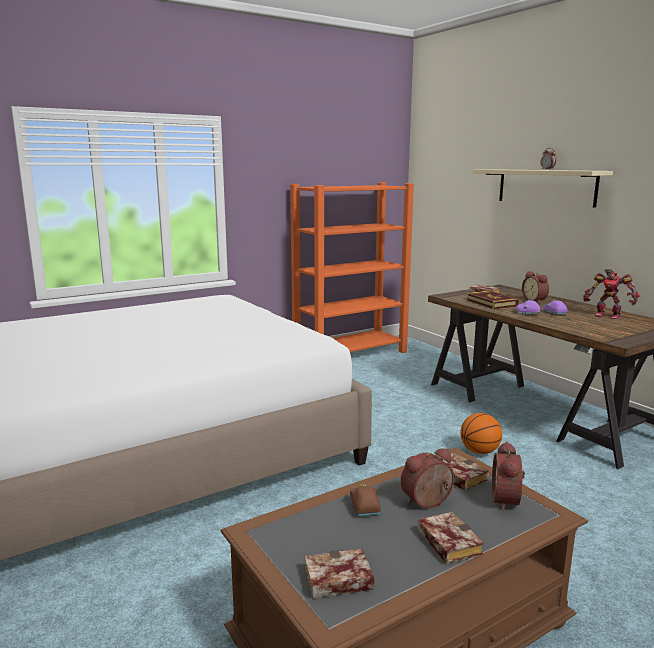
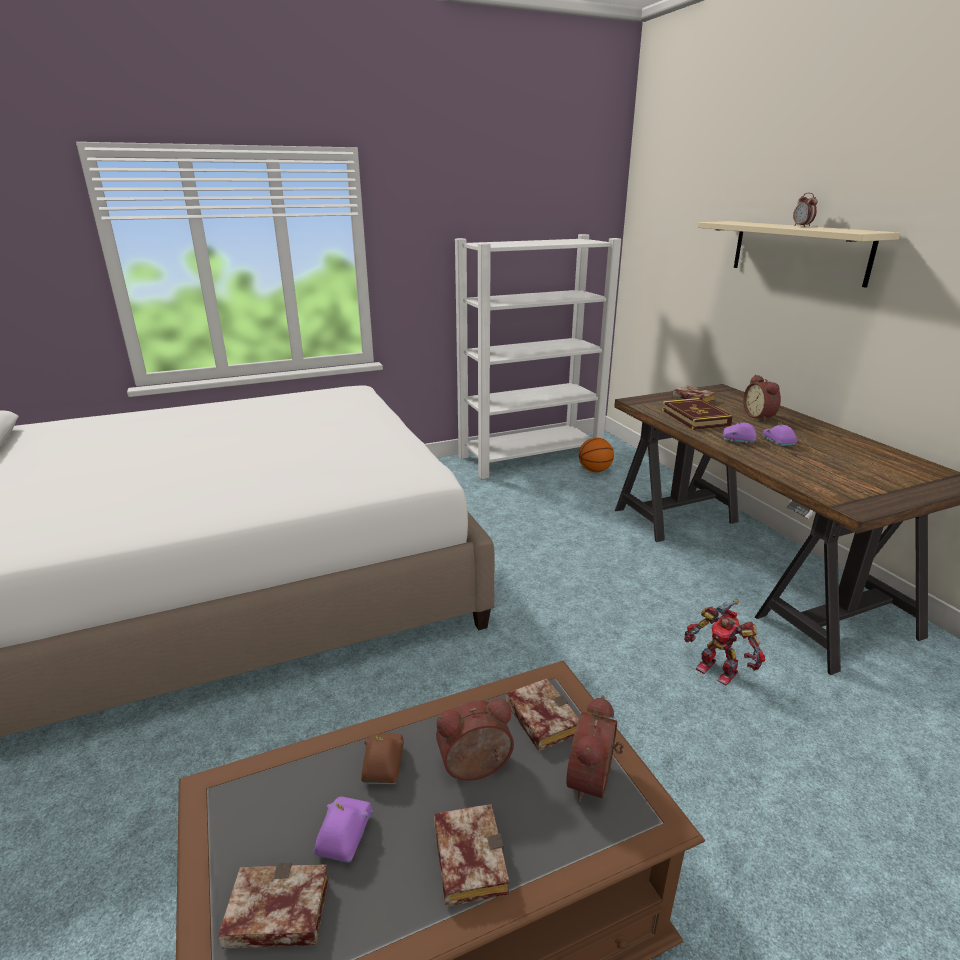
camera: 10 degrees right, 10 degrees up
(350, 354) = (530, 456): orange bookcase -> white bookcase
(359, 542) = (344, 836): none -> purple toy car
(479, 451) = (643, 624): basketball -> basketball (594, 470)
(607, 315) = (857, 451): toy robot -> toy robot (717, 669)

